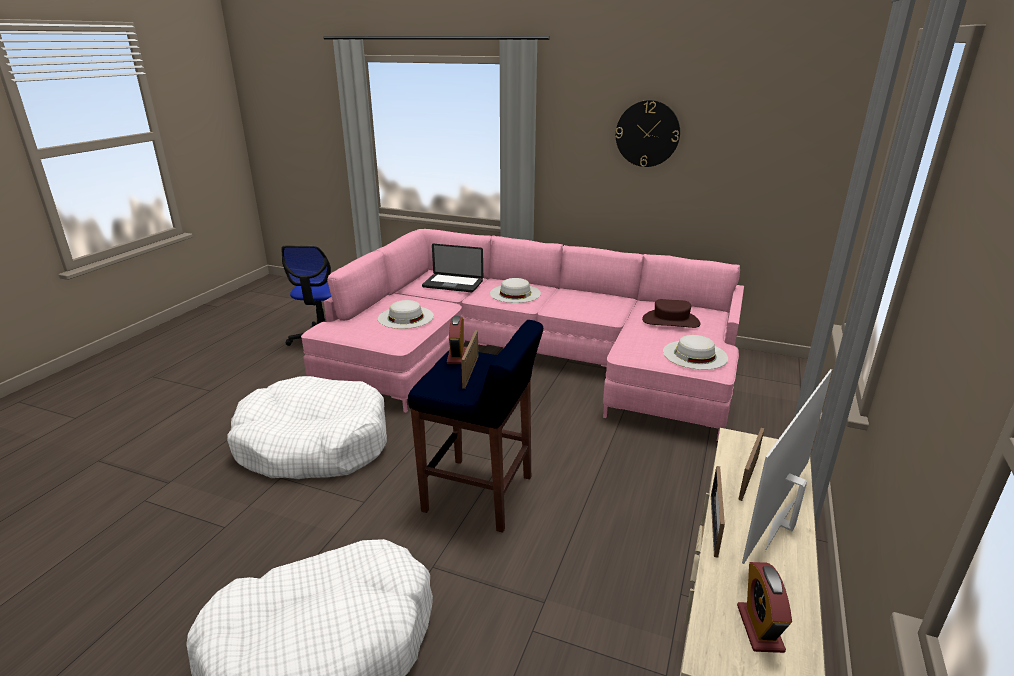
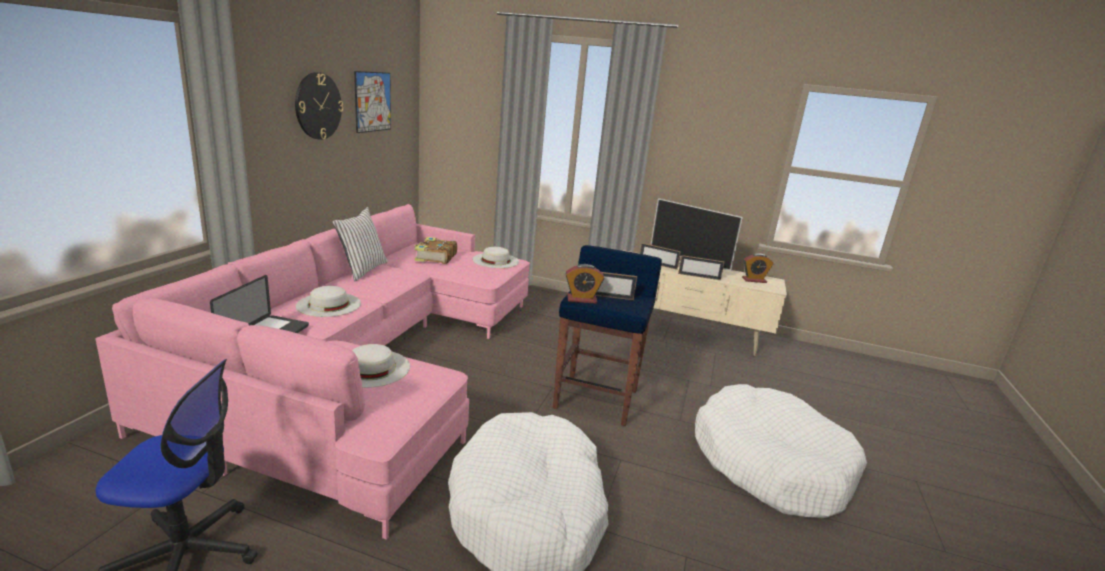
camera: 95 degrees left, 5 degrees down
(603, 295) = (362, 270): none -> white pillow
(670, 321) = (435, 257): brown hat -> book
(743, 136) = (373, 102): none -> picture

